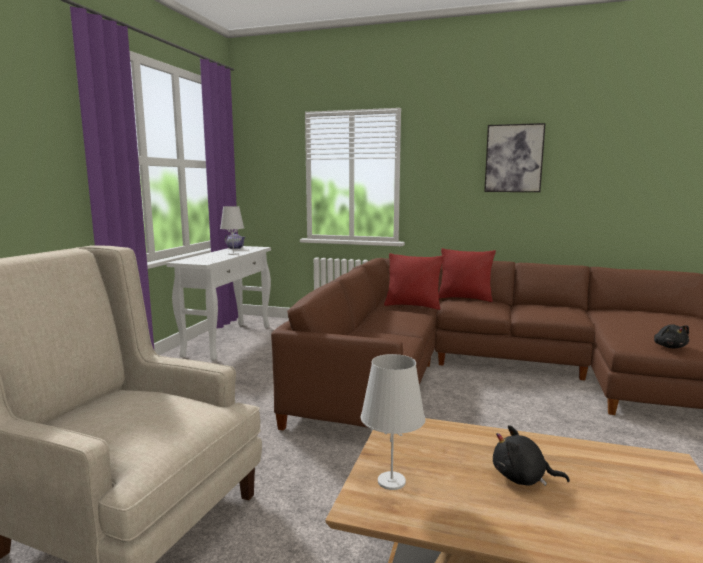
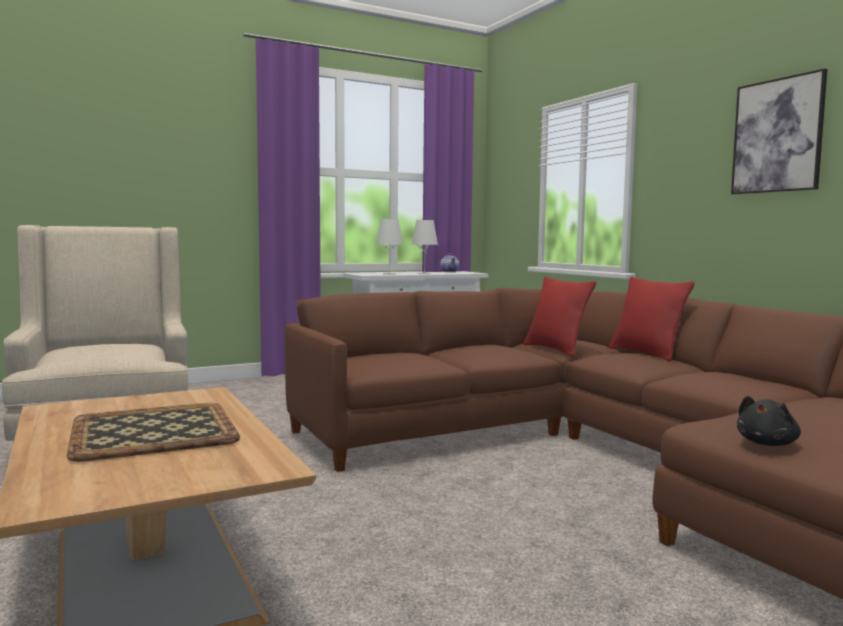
camera: 45 degrees right, 5 degrees down
(391, 481) = (96, 407): white table lamp -> white table lamp (389, 274)
(522, 478) = (152, 432): black plush toy -> tray

